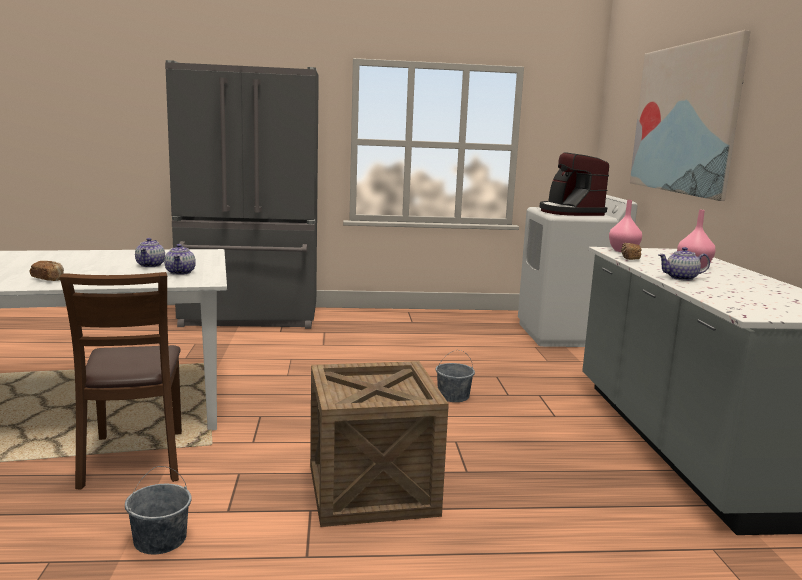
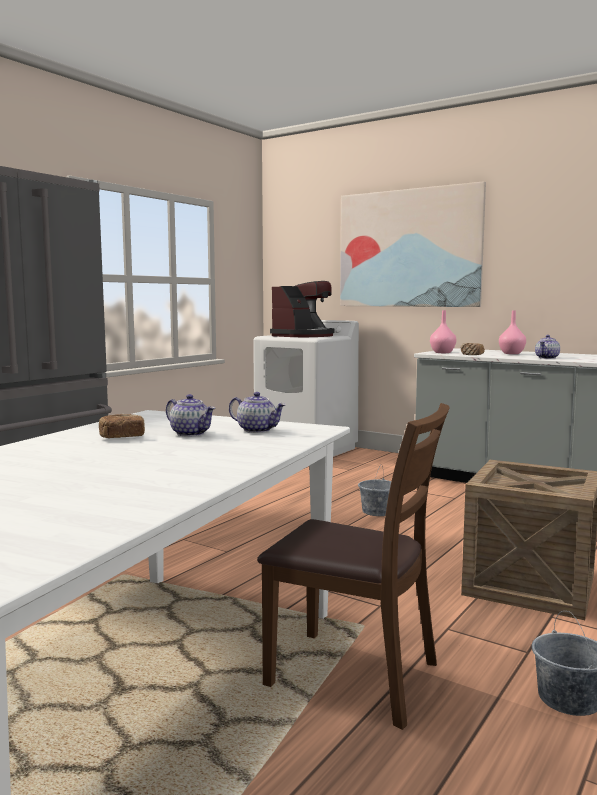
camera: 50 degrees left, 5 degrees down
(48, 279) = (194, 468): bread -> bread (122, 437)
(570, 212) = (304, 336): coffee machine -> coffee machine turned 75 degrees counterclockwise

